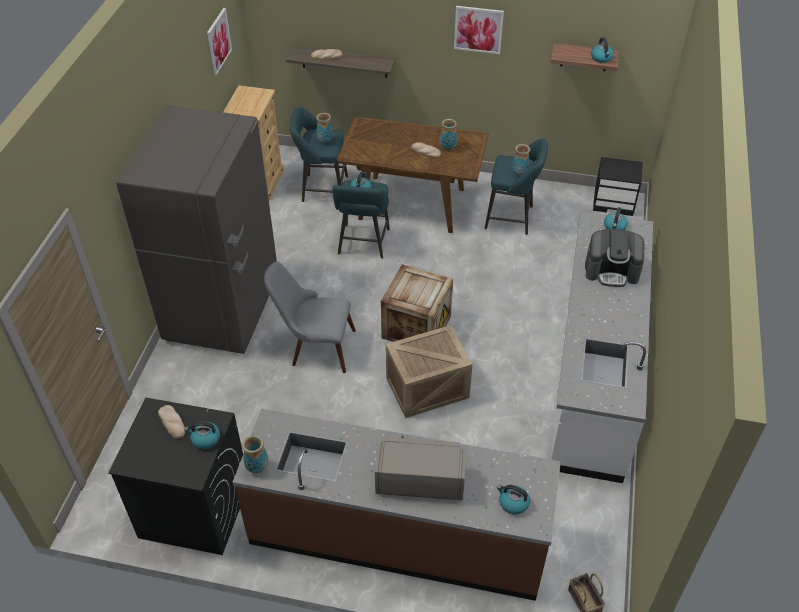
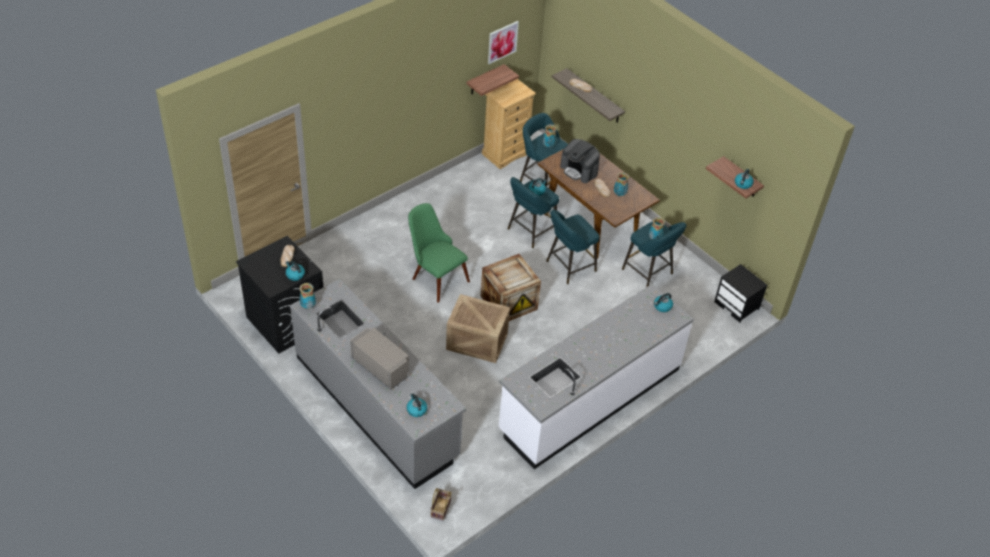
camera: 35 degrees right, 0 degrees up
(216, 98) = (485, 80): none -> shelf
(223, 309) = (405, 222): grey fridge -> none
(314, 347) = (435, 276): grey chair -> green chair
(398, 534) = (377, 406): brown counter -> grey counter
(435, 256) = (568, 267): none -> turquoise stool
(478, 29) = (678, 119): picture -> none
(612, 270) = (626, 330): coffee machine -> coffee machine (579, 170)

